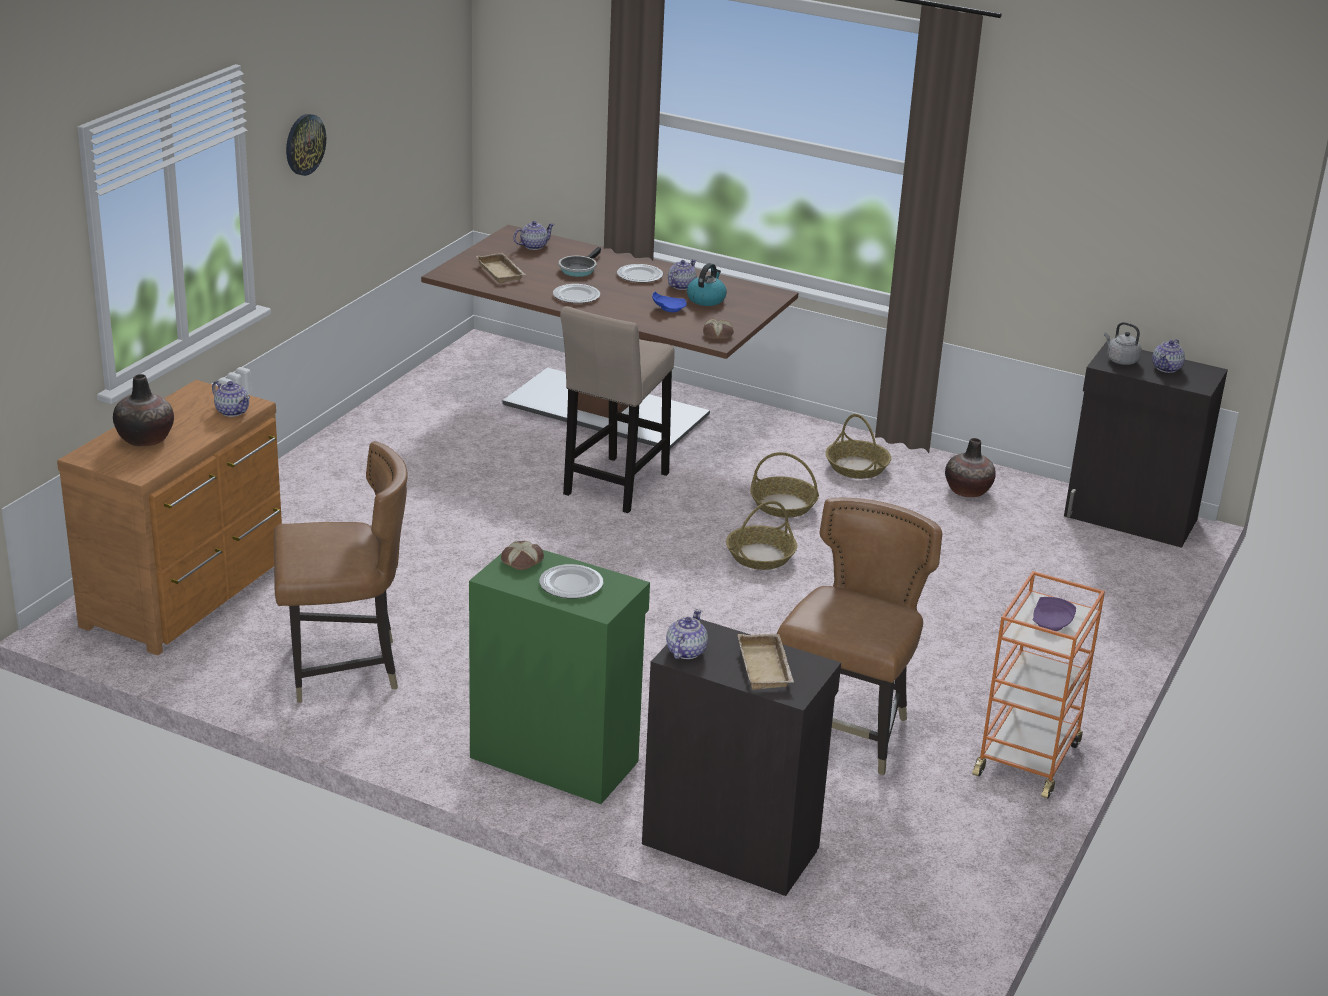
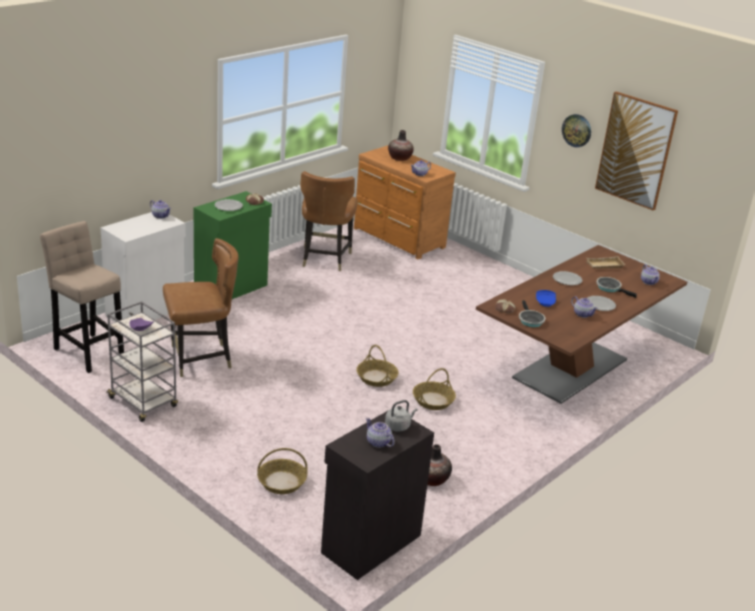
camera: 105 degrees right, 0 degrees up
(375, 111) = (635, 150): none -> picture
(614, 487) = (470, 351): beige stool -> beige stool (87, 351)
(706, 299) = (559, 317): kettle -> none
(731, 843) = (146, 312): black cabinet -> white cabinet
(734, 317) = (530, 320): none -> frying pan
(767, 668) = (135, 227): beige tray -> none
(847, 733) = (200, 359): brown chair -> brown chair turned 60 degrees counterclockwise
(857, 467) = (476, 442): basket -> basket (281, 482)
(1027, 758) = (143, 403): orange cart -> grey cart

